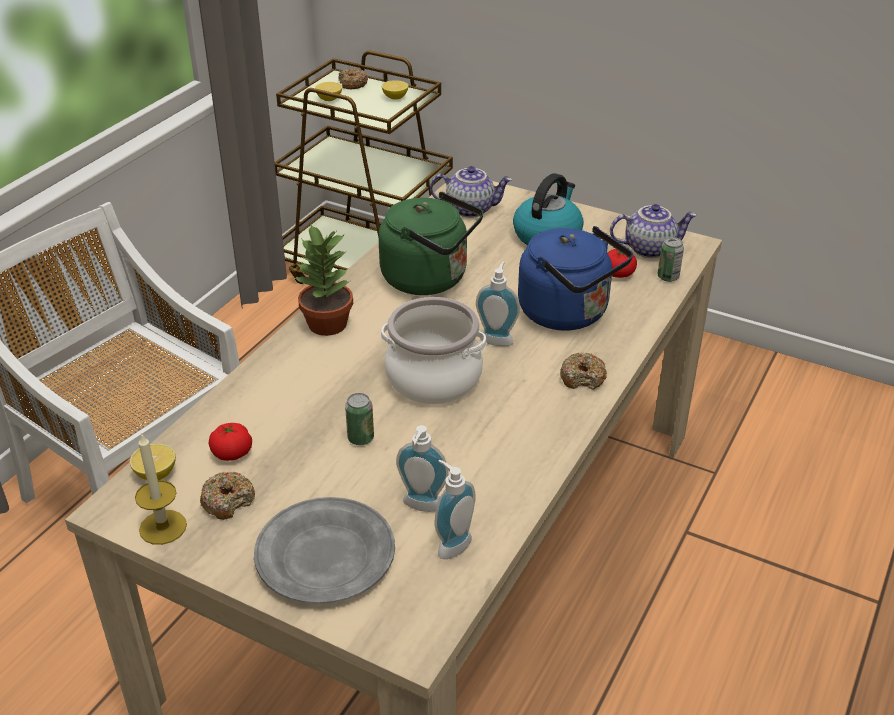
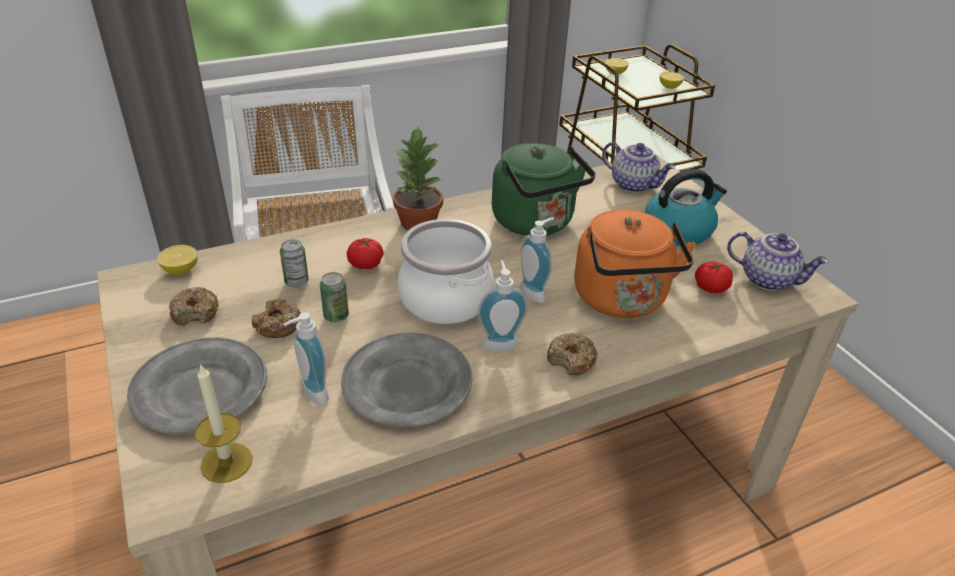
camera: 35 degrees right, 0 degrees up
(163, 527) = (137, 308): candle -> candle (226, 462)
(232, 453) = (241, 281): tomato -> tomato (365, 264)
(353, 84) = (646, 68): donut -> donut (278, 325)
(451, 544) = (294, 437): soap dispenser -> soap dispenser (499, 342)
(487, 459) = (408, 385): none -> grey plate
(568, 314) = (622, 301): blue kettle -> orange kettle
(668, 277) = (759, 312): can -> can (296, 282)

